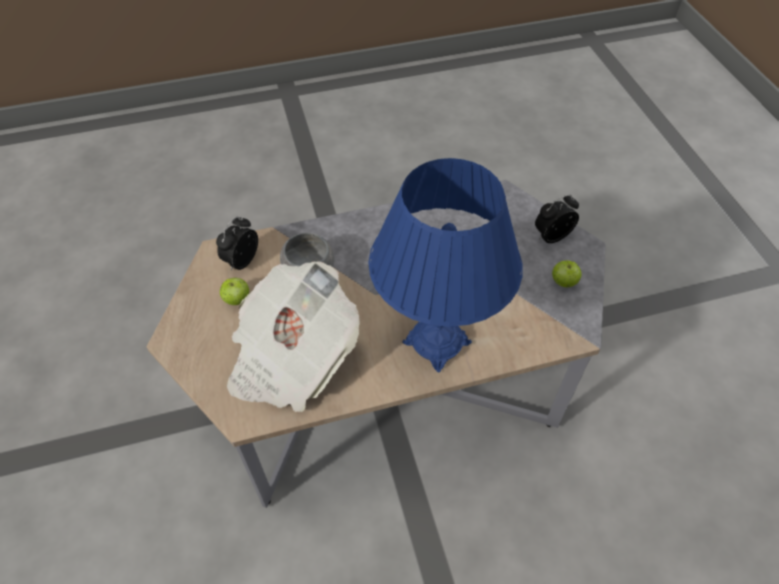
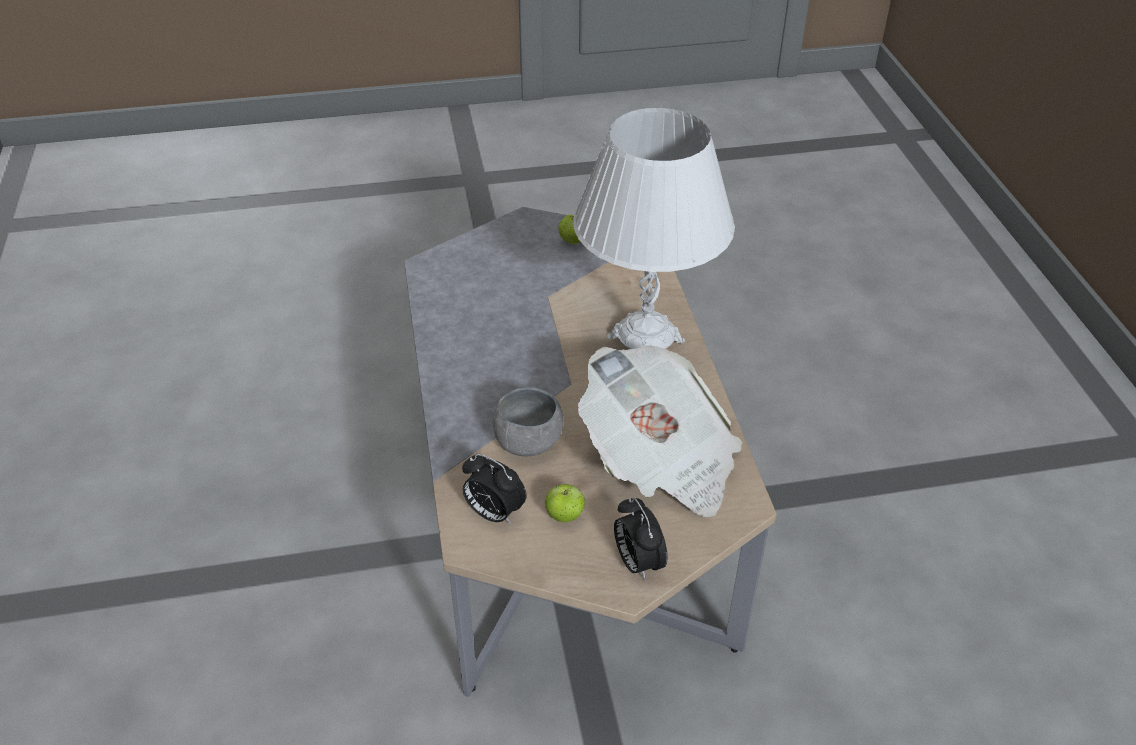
camera: 85 degrees left, 10 degrees down
(437, 342) = (646, 339): blue table lamp -> white table lamp
(551, 236) = (506, 239): alarm clock -> alarm clock (637, 562)

